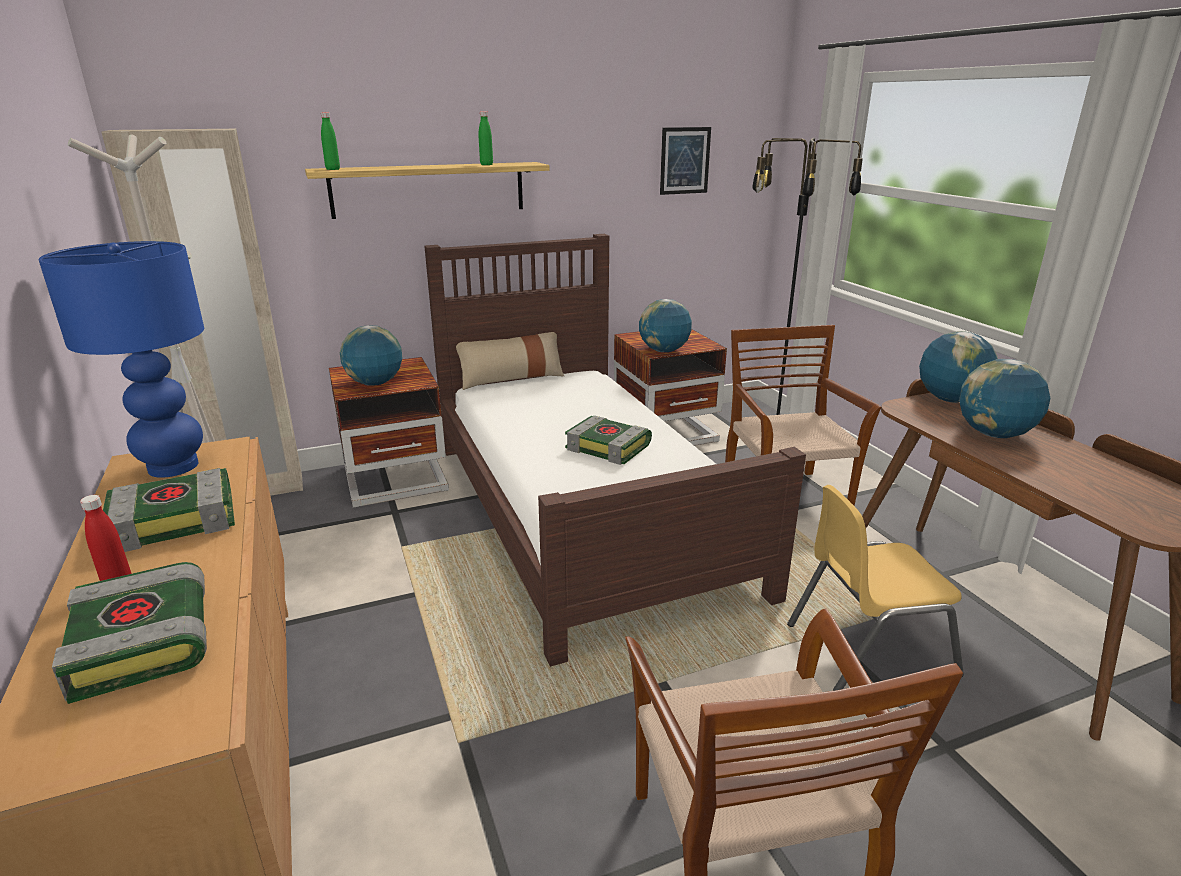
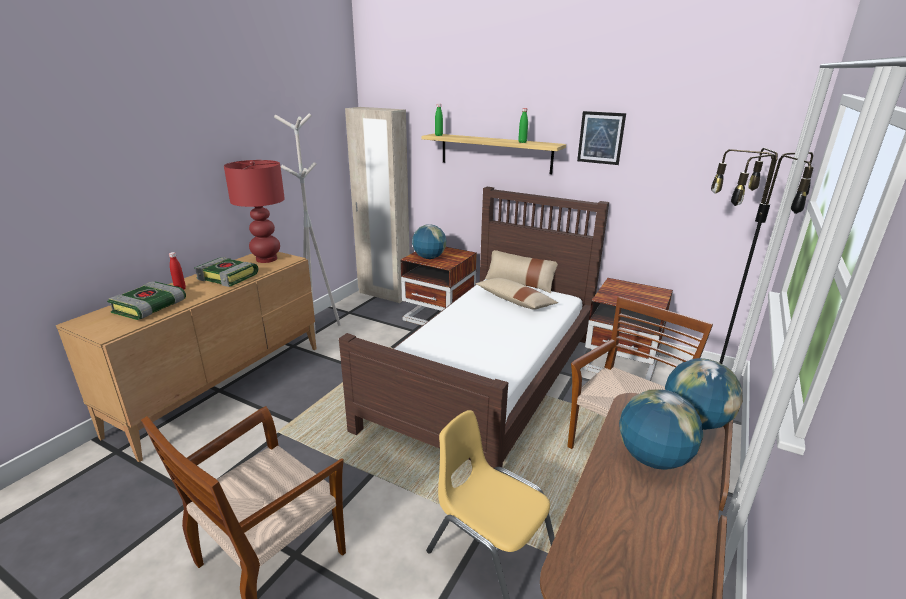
camera: 50 degrees right, 0 degrees up
(172, 466) = (266, 259): blue table lamp -> red table lamp
(552, 397) = (515, 301): none -> beige pillow
(609, 447) = (481, 340): book -> none
(664, 351) = (612, 299): globe -> none
(685, 161) = (693, 157): picture -> picture (601, 138)

